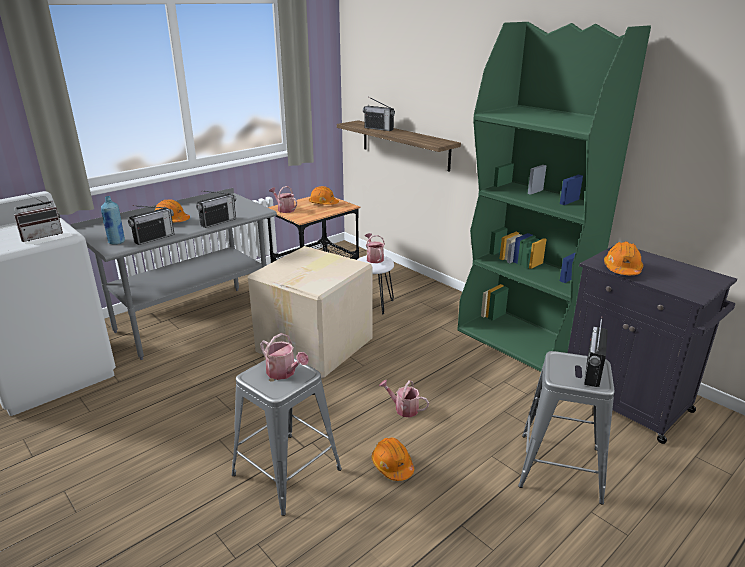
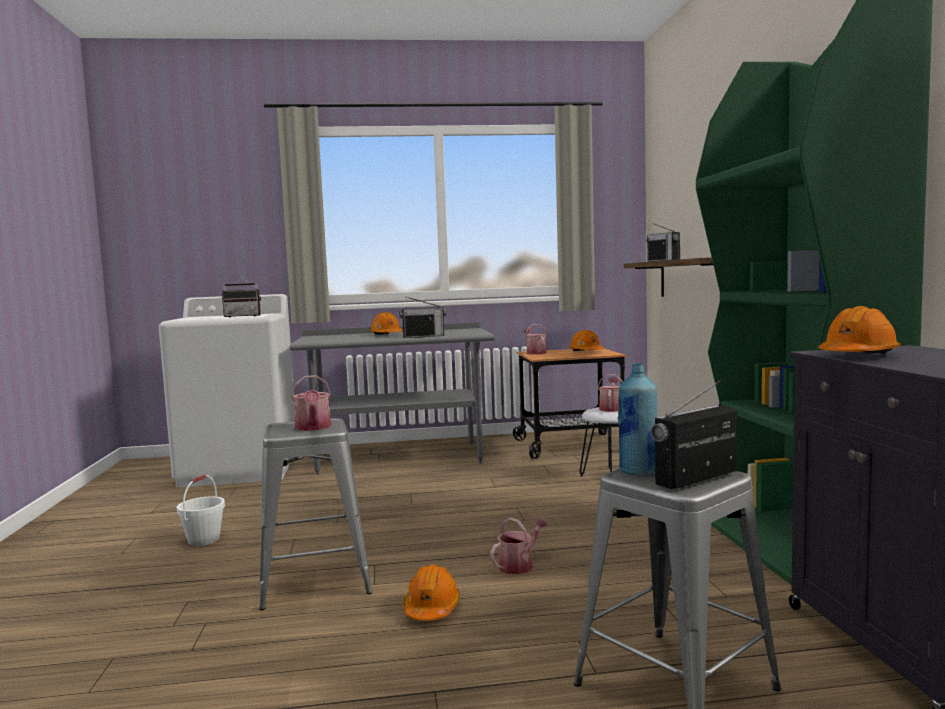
camera: 35 degrees right, 20 degrees down
(116, 242) = (316, 340): blue bottle -> blue bottle (638, 471)
(138, 468) = (204, 540): none -> white bucket
(154, 238) = (349, 340): radio -> none
(317, 345) = (493, 495): cardboard box -> none
(403, 408) = (519, 565): watering can -> watering can turned 75 degrees clockwise

